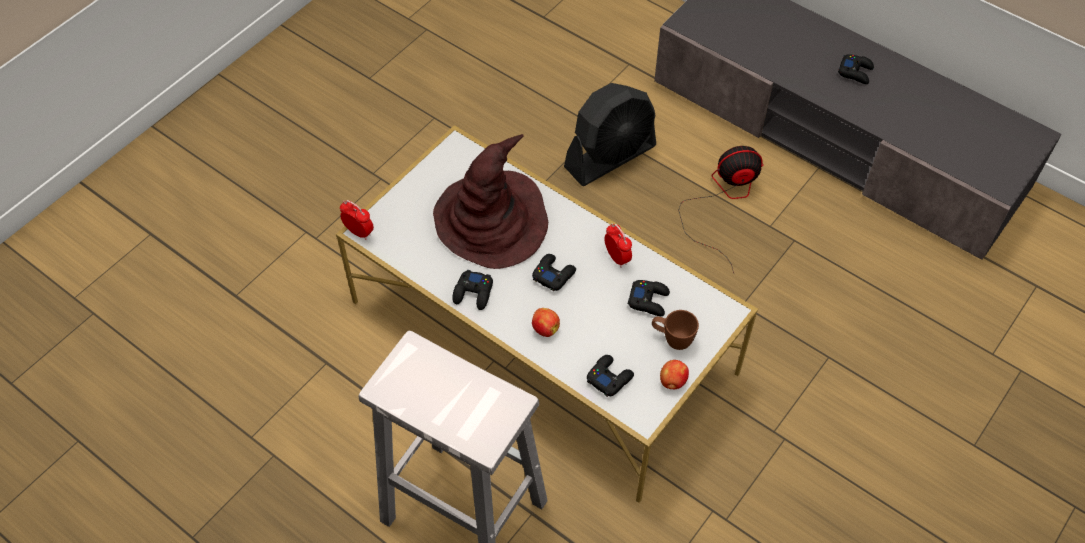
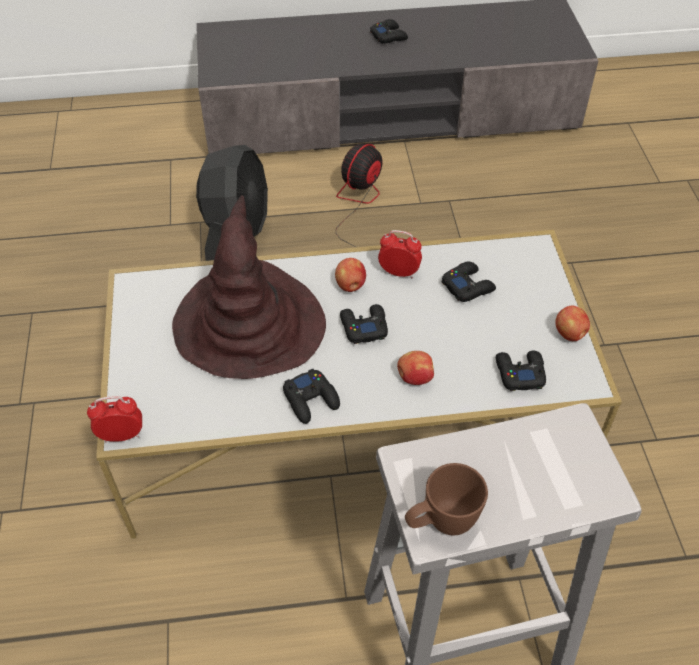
camera: 45 degrees left, 5 degrees down
(577, 242) = (350, 285): none -> apple
(672, 339) = (525, 302): brown mug -> brown mug (441, 523)

